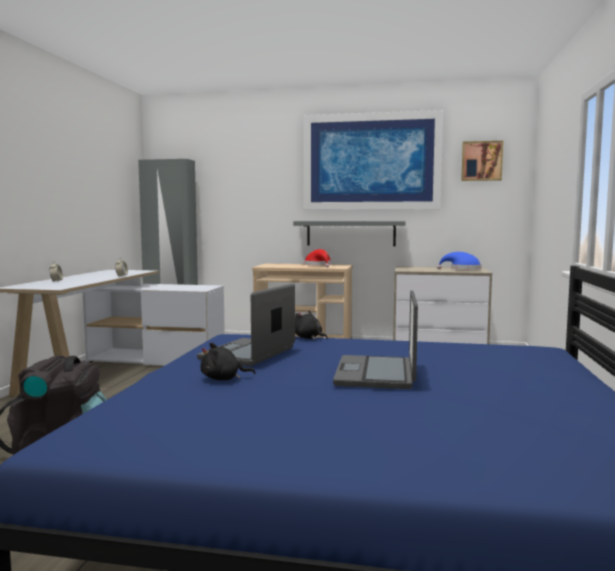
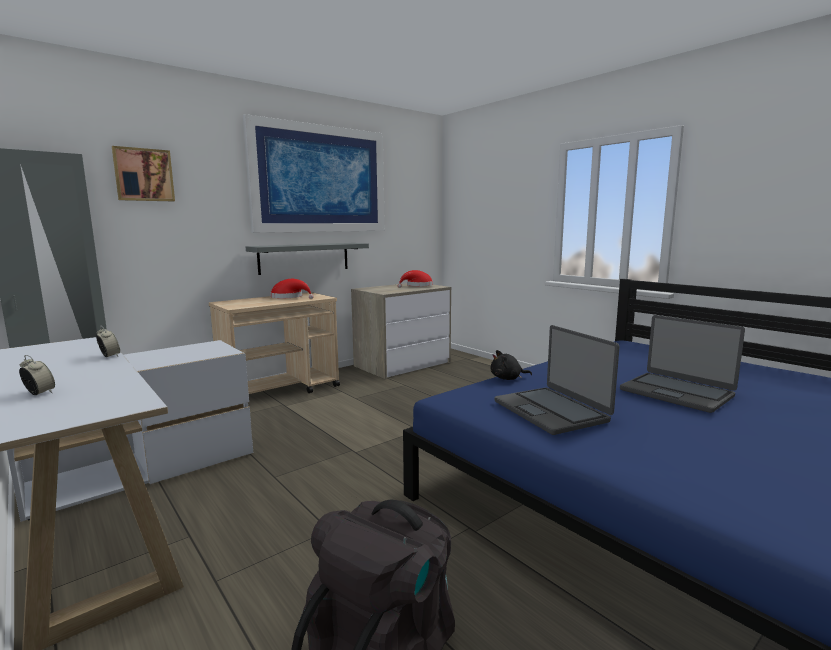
camera: 50 degrees left, 5 degrees up
(223, 379) = (648, 444): black plush toy -> none
(462, 269) = (417, 286): blue hat -> red hat
(481, 161) = (409, 186): picture -> picture (143, 175)

